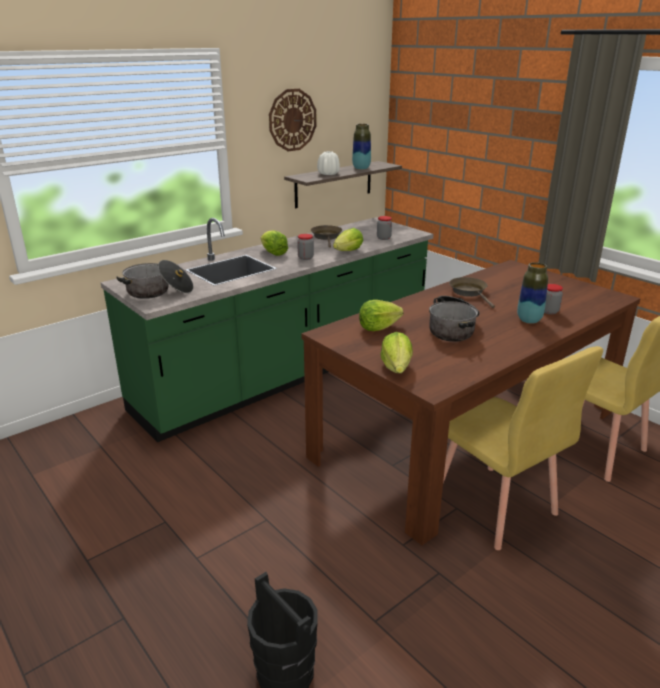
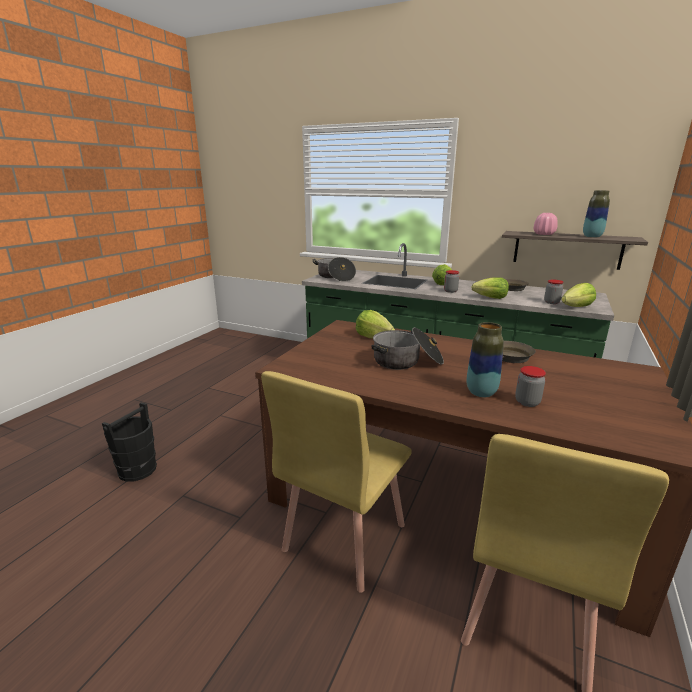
camera: 65 degrees right, 5 degrees down
(292, 120) = (524, 181): wall clock -> none
(328, 174) = (544, 234): white vase -> pink vase
(396, 368) = (306, 352): lettuce -> lettuce (576, 307)

